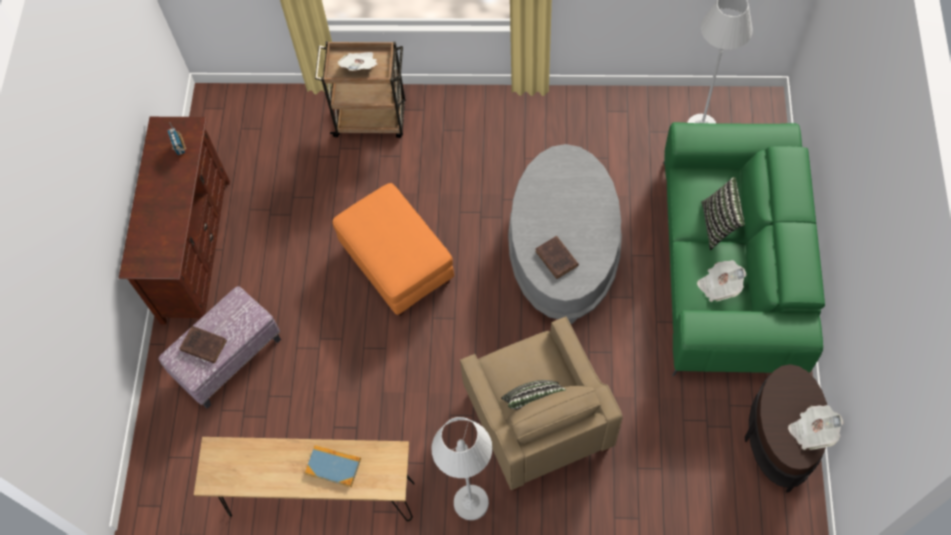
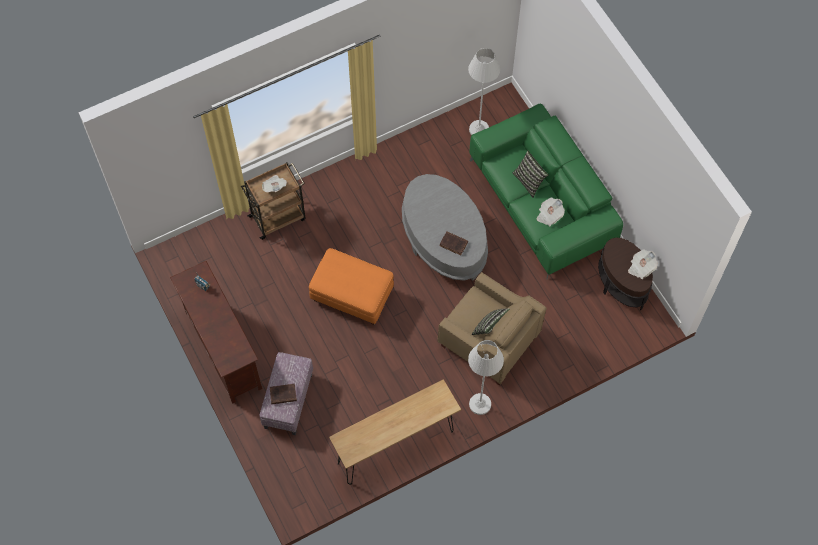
camera: 35 degrees left, 0 degrees up
(333, 466) = (412, 413): book -> none

